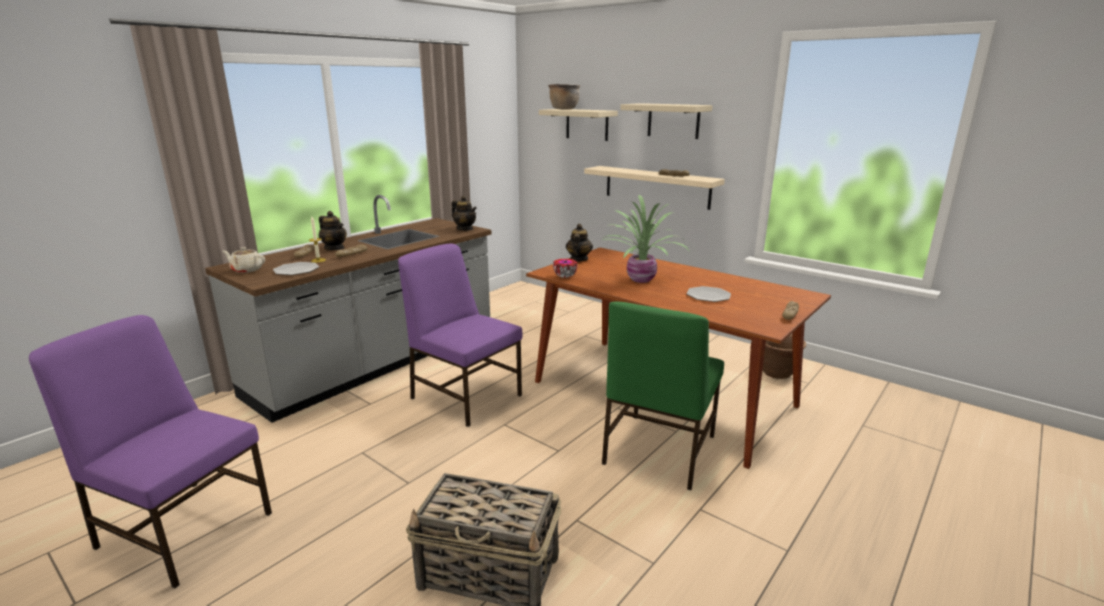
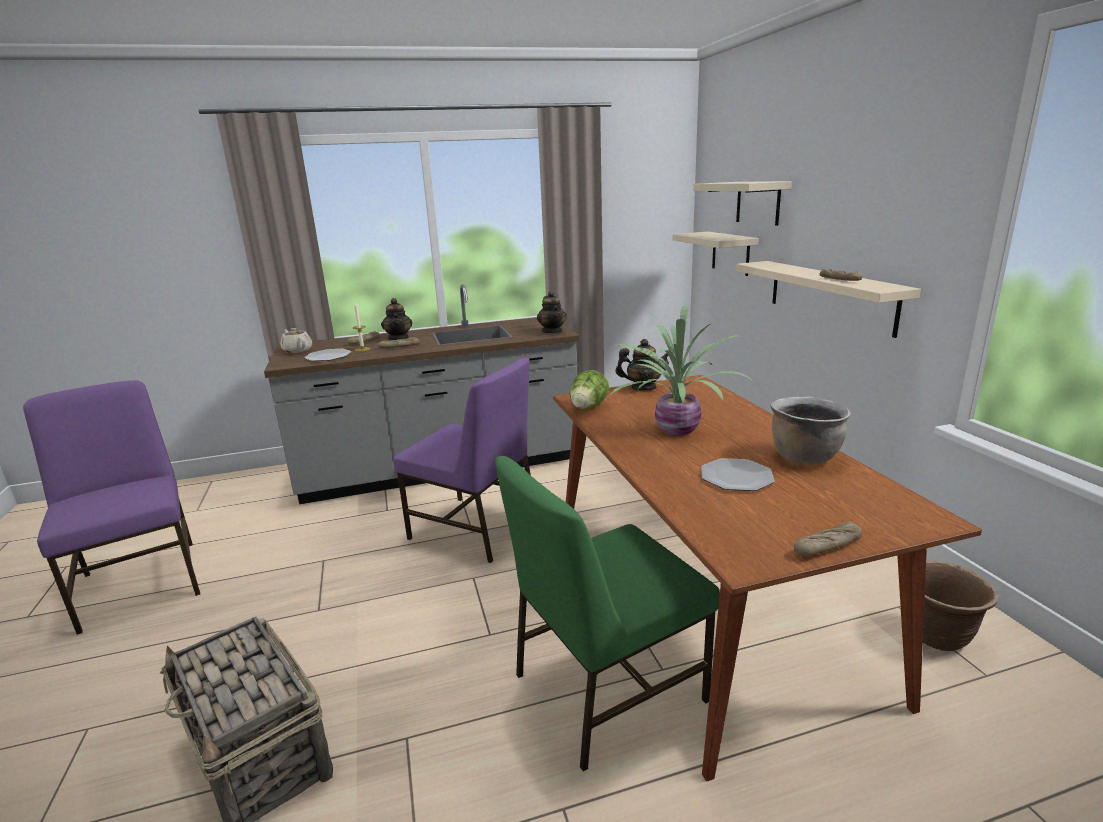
camera: 35 degrees right, 0 degrees up
(465, 395) = (475, 529): purple chair -> purple chair turned 135 degrees clockwise
(564, 109) = (727, 182): brown cooking pot -> brown cooking pot (804, 457)
(565, 276) = (588, 408): bowl -> lettuce
(578, 259) = (643, 387): teapot -> teapot turned 45 degrees clockwise
(673, 121) = (857, 193): beige shelf -> beige shelf (730, 253)

